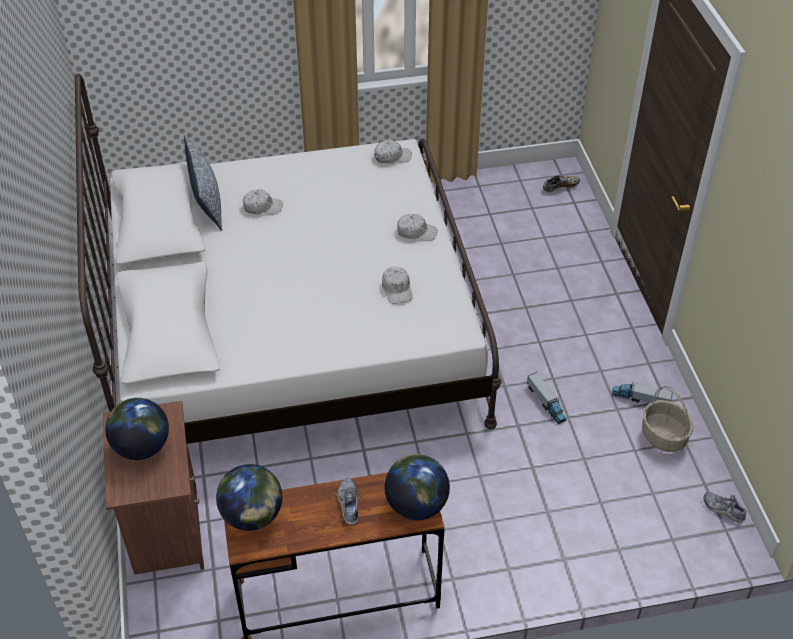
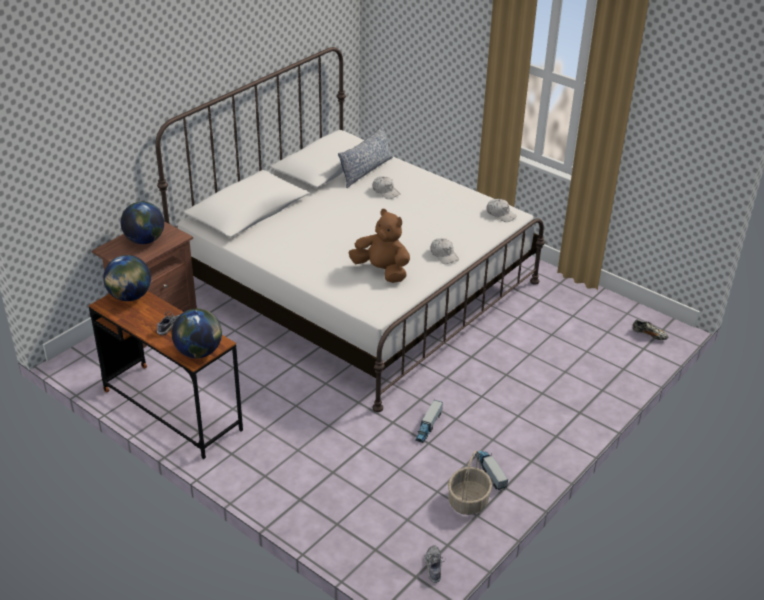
camera: 50 degrees right, 10 degrees down
(397, 289) = (382, 271): white cap -> brown plush toy

